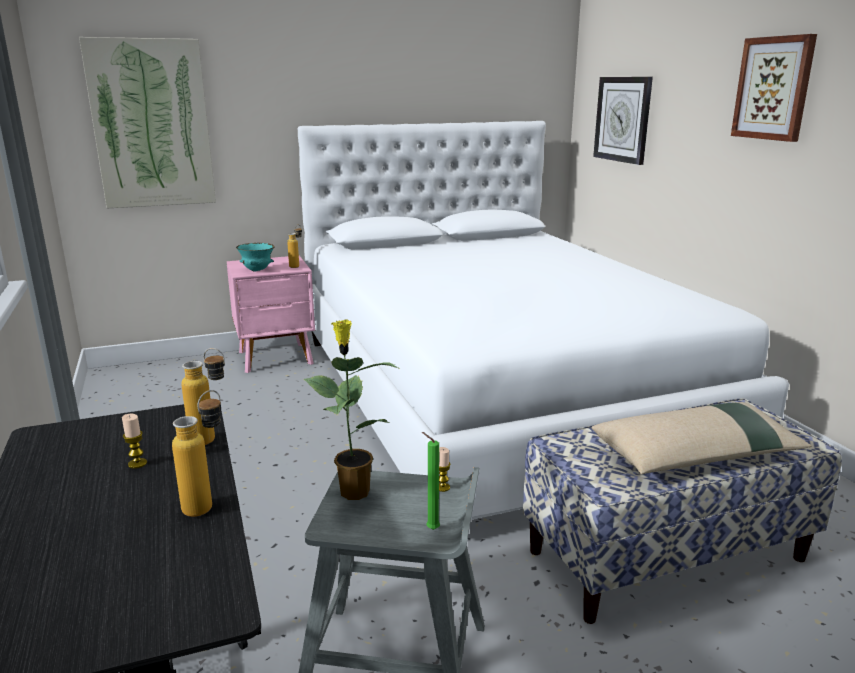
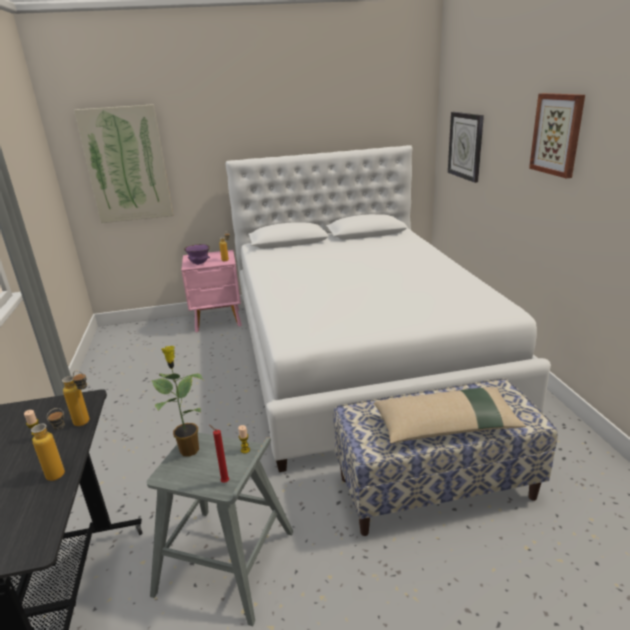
camera: 10 degrees right, 5 degrees up
(257, 270) = (199, 264): turquoise bowl -> purple bowl
(430, 529) = (224, 482): green candle -> red candle

